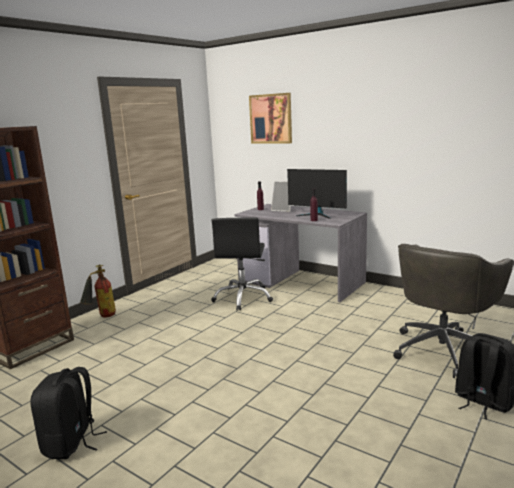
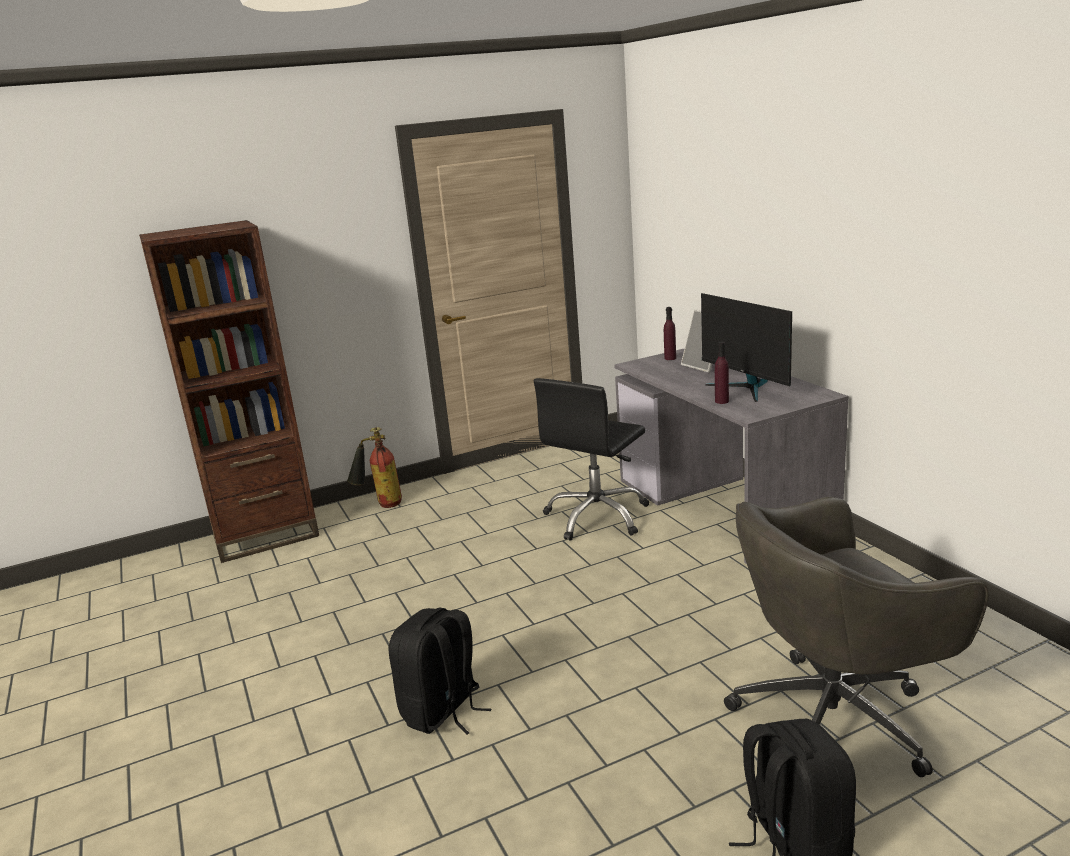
camera: 30 degrees right, 5 degrees up
(71, 443) = (195, 693): black backpack -> black backpack (442, 711)
(271, 119) = (710, 185): picture -> none

